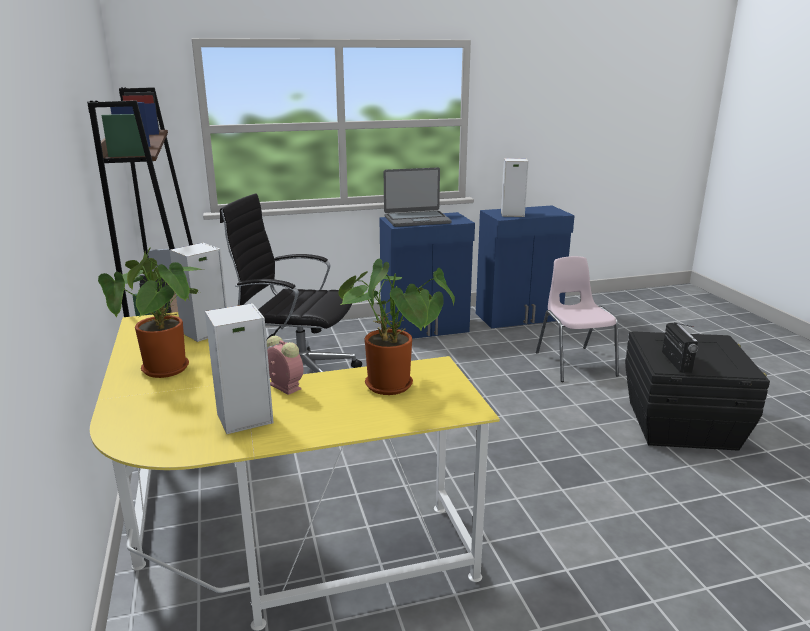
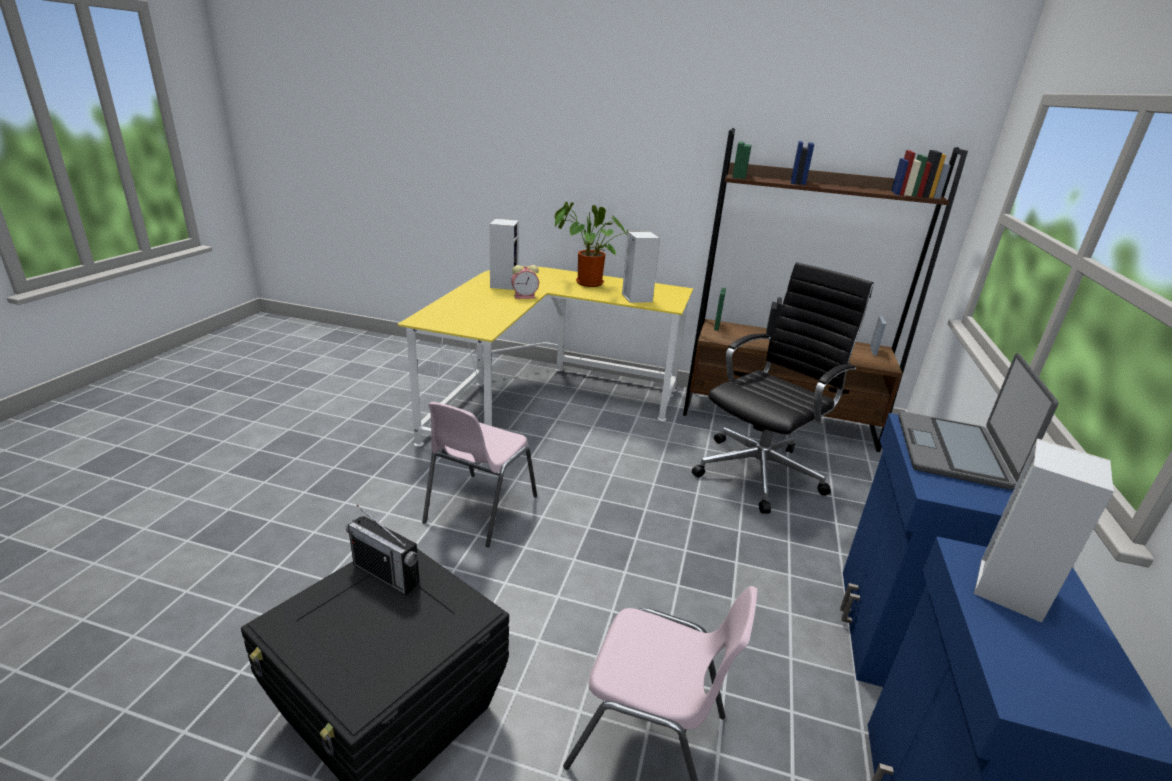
camera: 120 degrees right, 5 degrees up
(394, 386) = (479, 315): potted plant -> none
(513, 475) = (479, 509): none -> pink chair

